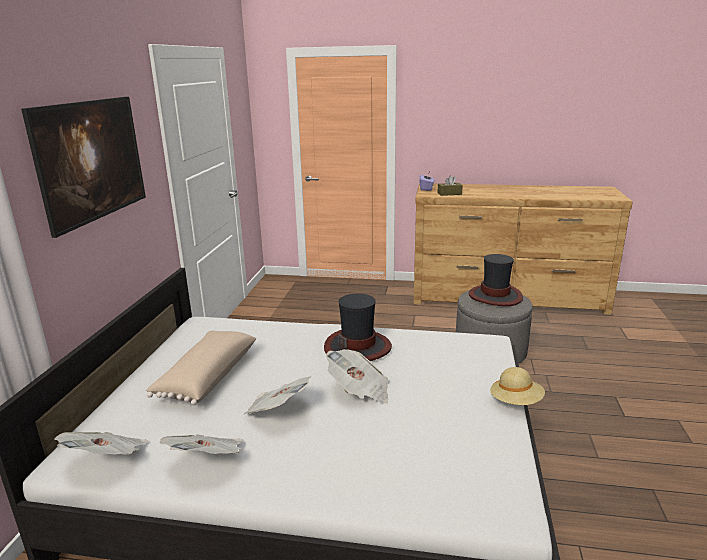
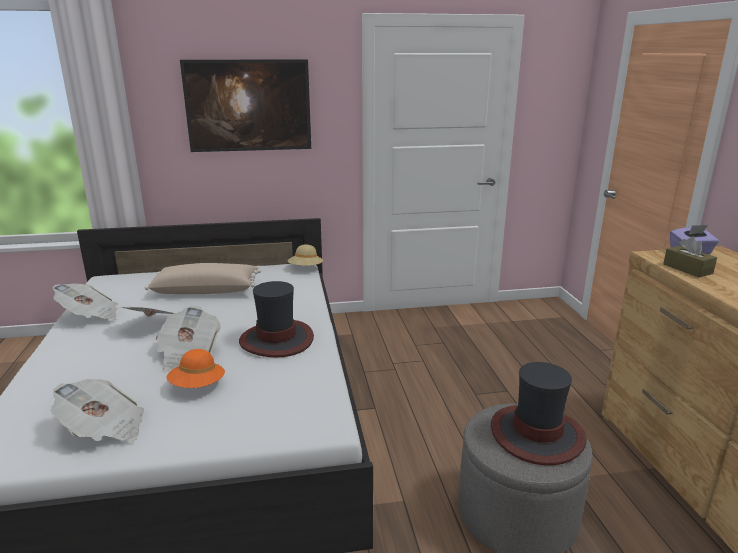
camera: 70 degrees right, 0 degrees up
(108, 459) = (99, 287): newspaper -> newspaper (104, 429)
(421, 387) = (197, 386): none -> orange hat
(516, 402) = (170, 454): beige hat -> beige hat (305, 269)

